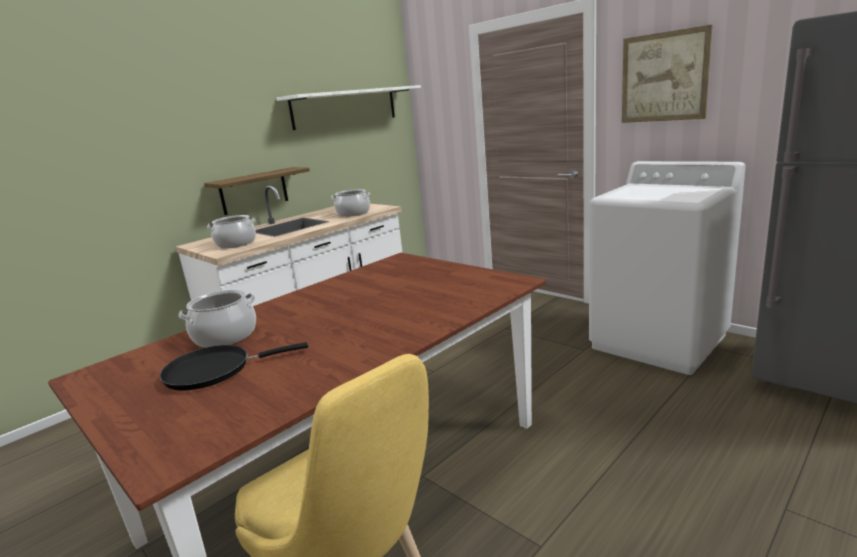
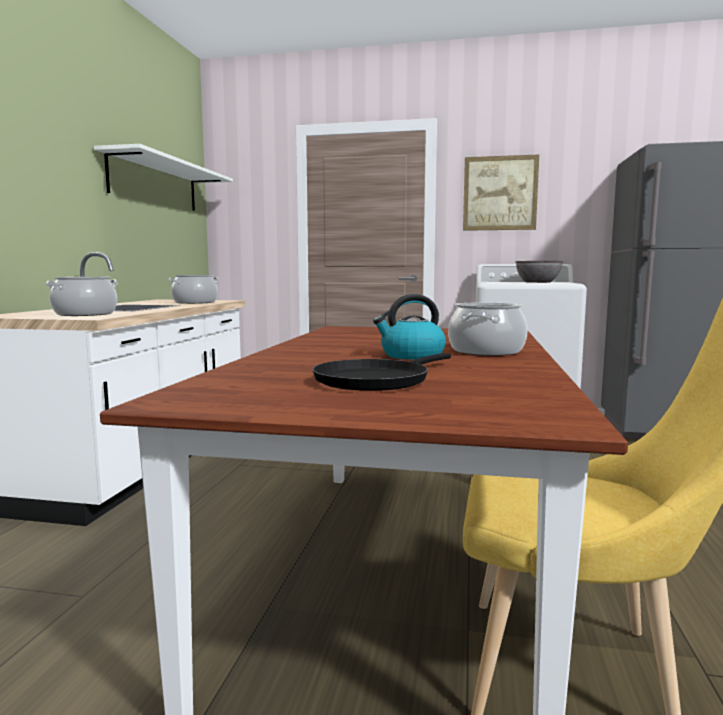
camera: 35 degrees left, 10 degrees down
(225, 336) = (297, 366): cooking pot -> cooking pot (485, 351)
(254, 191) = (61, 259): shelf -> none
(322, 329) = (411, 355): none -> kettle
(678, 190) = (538, 282): none -> grey bowl

